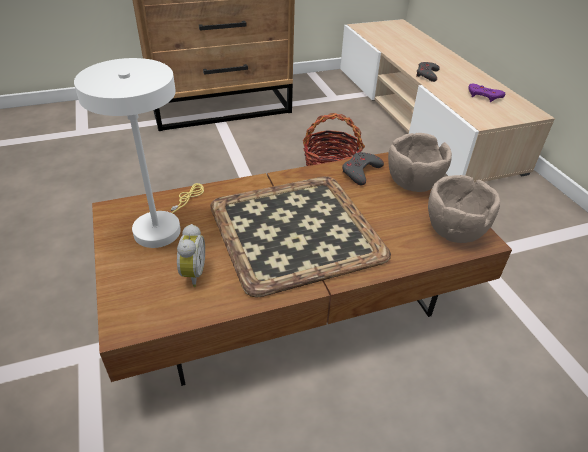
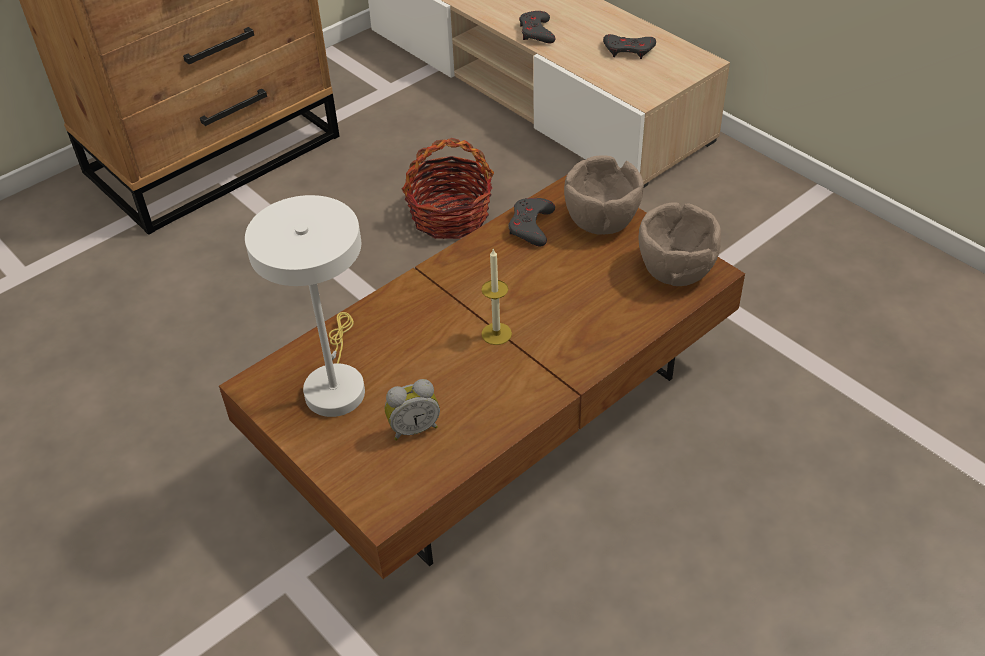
camera: 20 degrees left, 5 degrees up
(191, 274) = (413, 428): alarm clock -> alarm clock turned 90 degrees clockwise
(293, 230) = (496, 334): tray -> candle
(484, 96) = (628, 50): purple game controller -> grey game controller

